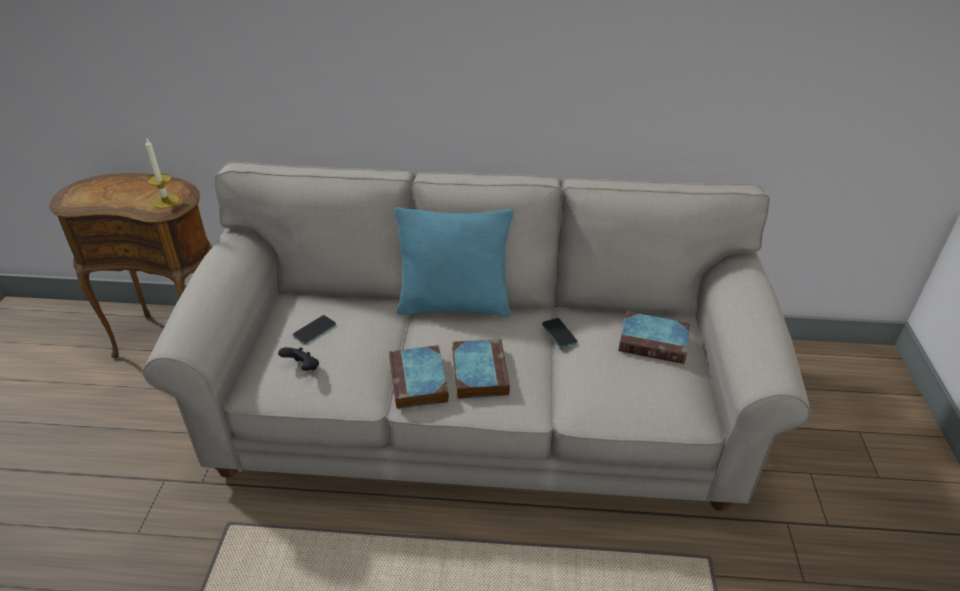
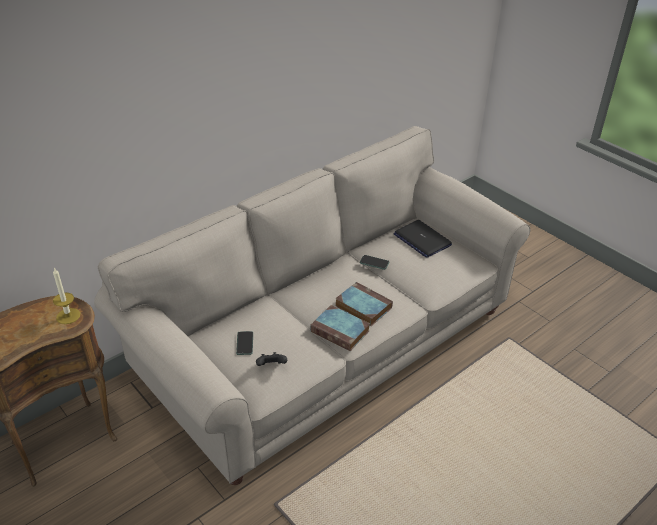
camera: 45 degrees left, 0 degrees up
(454, 306) = (299, 282): turquoise pillow -> none
(655, 342) = (422, 239): book -> laptop

